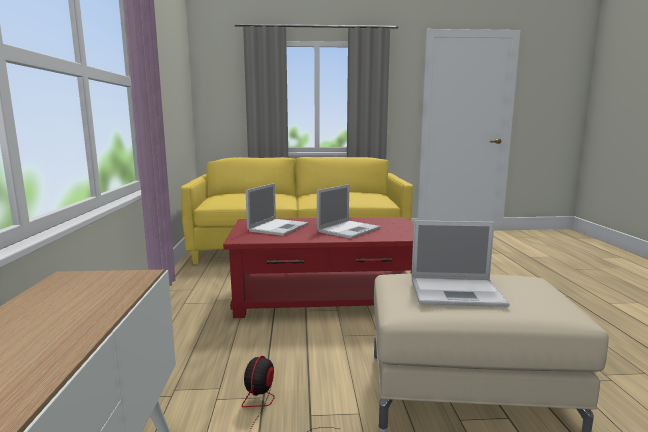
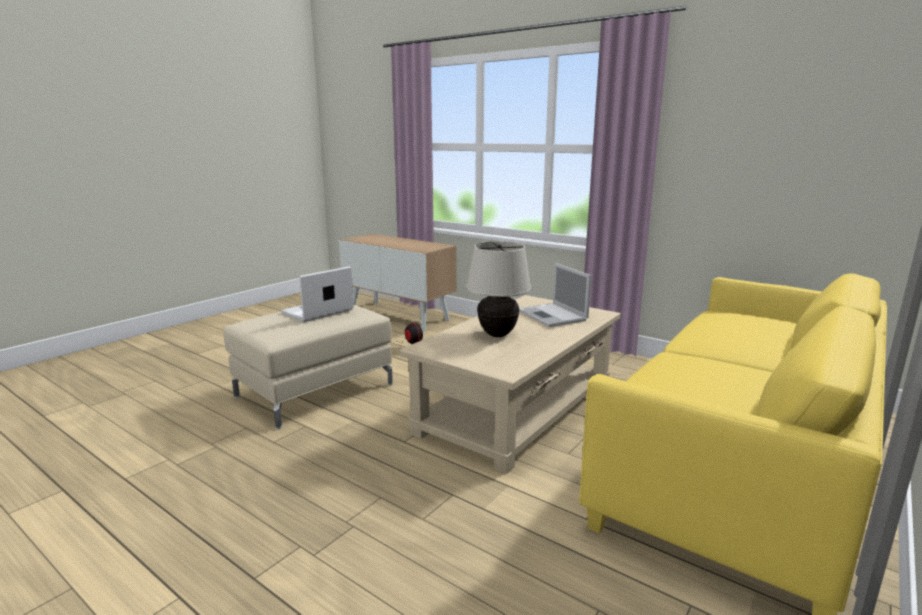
camera: 130 degrees right, 5 degrees up
(326, 297) = (516, 408): red coffee table -> beige coffee table
(349, 229) = (498, 334): laptop -> beige table lamp

